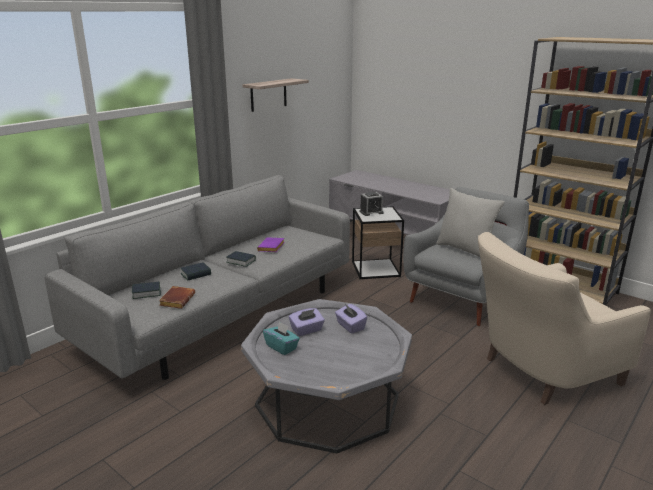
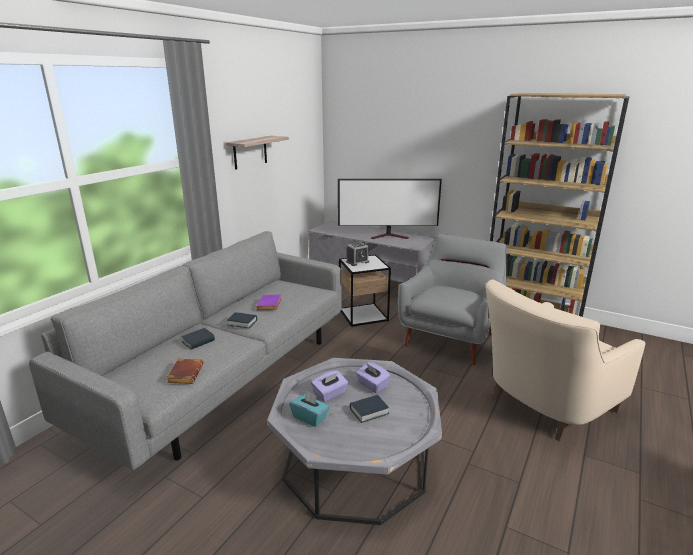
camera: 10 degrees left, 0 degrees up
(146, 293) = (149, 368): book -> book (369, 411)
(413, 189) = (390, 236): none -> television
(465, 250) = (455, 293): grey pillow -> none

